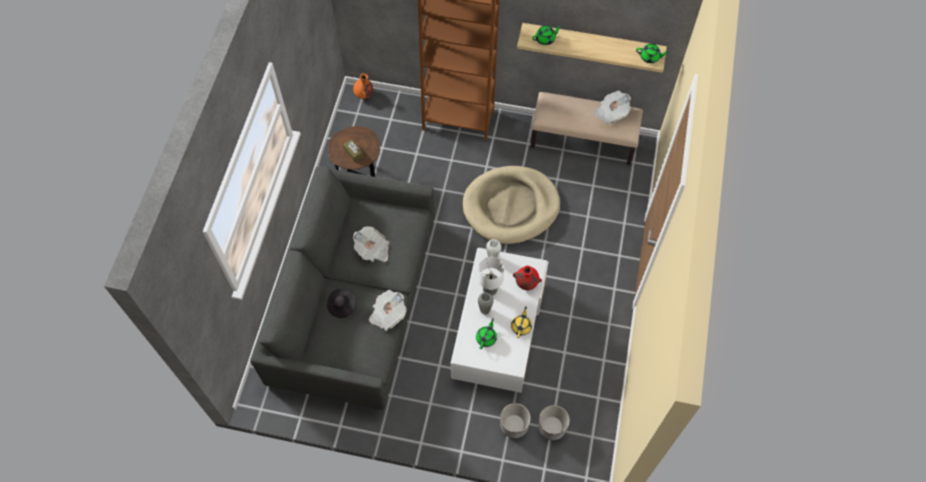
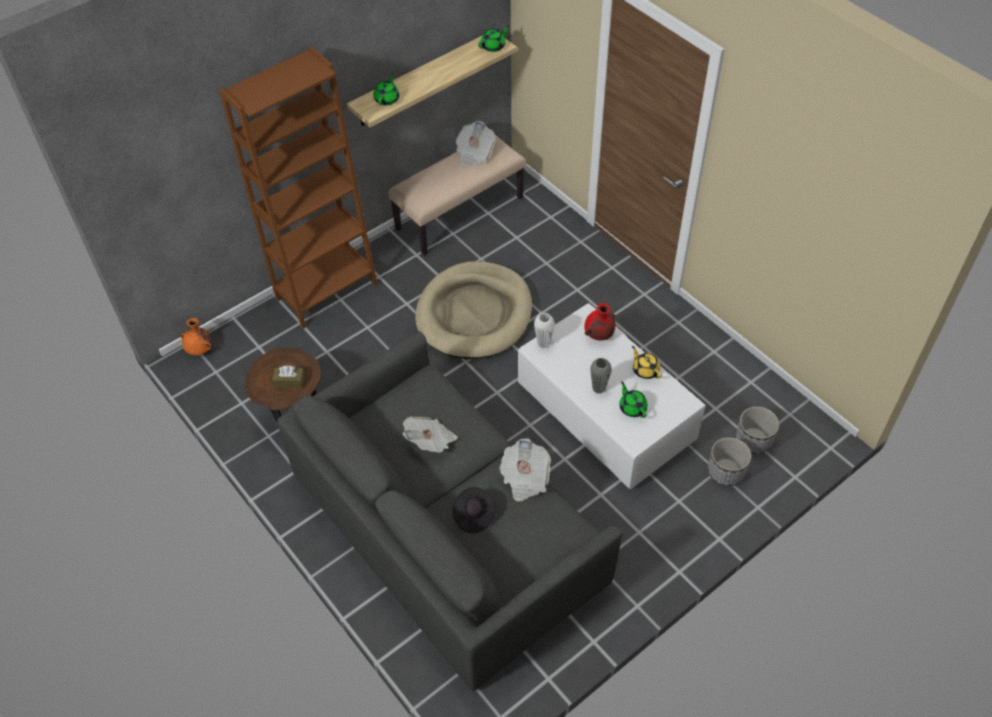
camera: 50 degrees left, 10 degrees down
(490, 289) = (578, 368): table lamp -> none

